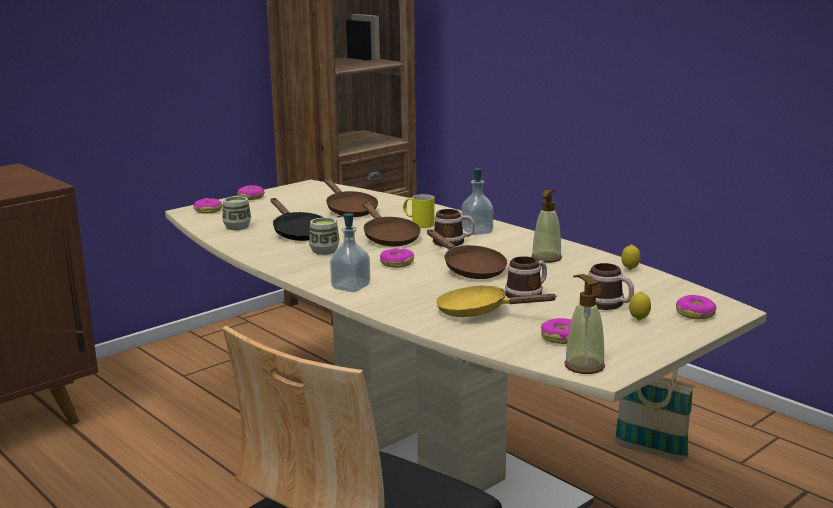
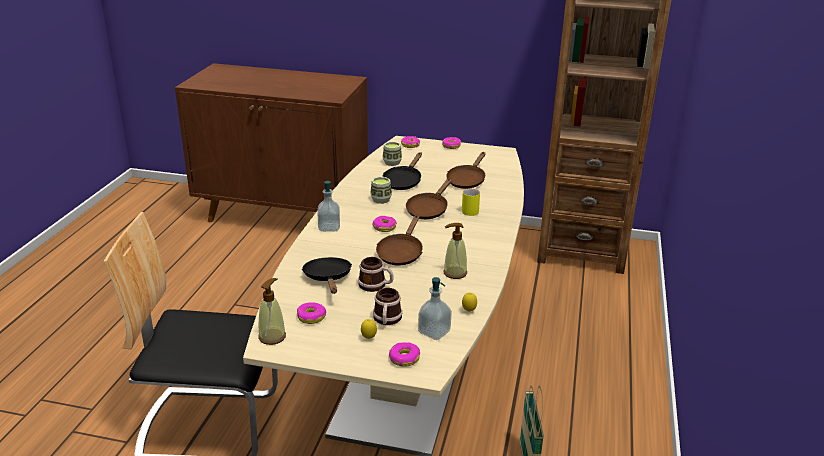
camera: 55 degrees right, 10 degrees up
(453, 242) = (447, 232): mug -> none
(477, 231) = (480, 233): soap dispenser -> soap dispenser (434, 332)
(479, 312) = (328, 278): yellow frying pan -> black frying pan

